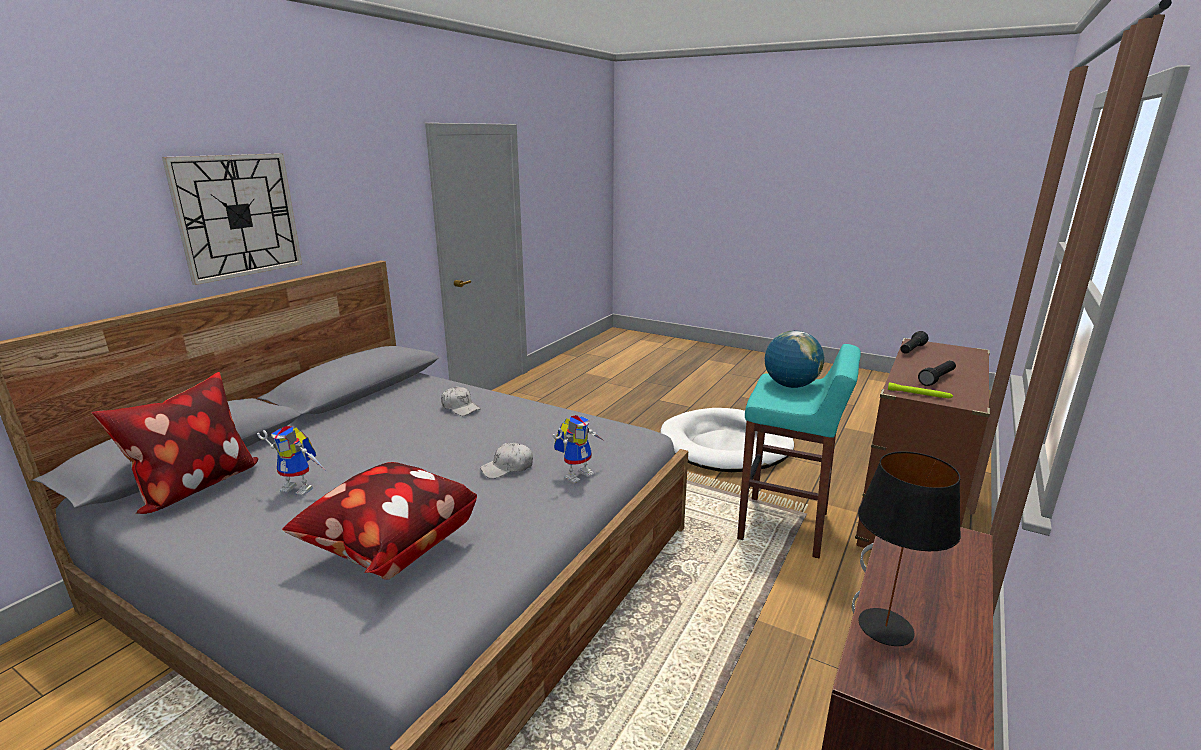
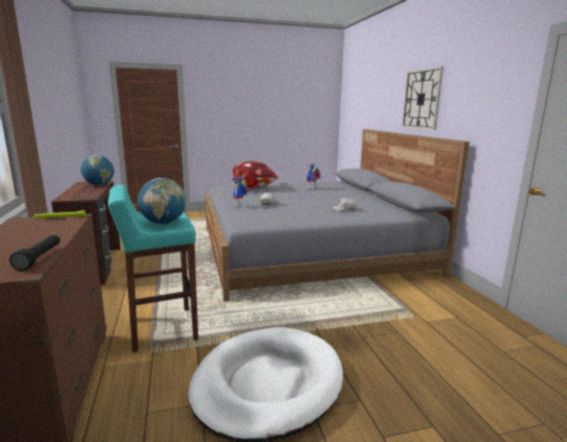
camera: 135 degrees right, 5 degrees down
(195, 487) = (337, 184): pillow -> none
(885, 627) = (99, 185): black table lamp -> globe
(937, 379) = (33, 232): black flashlight -> none

